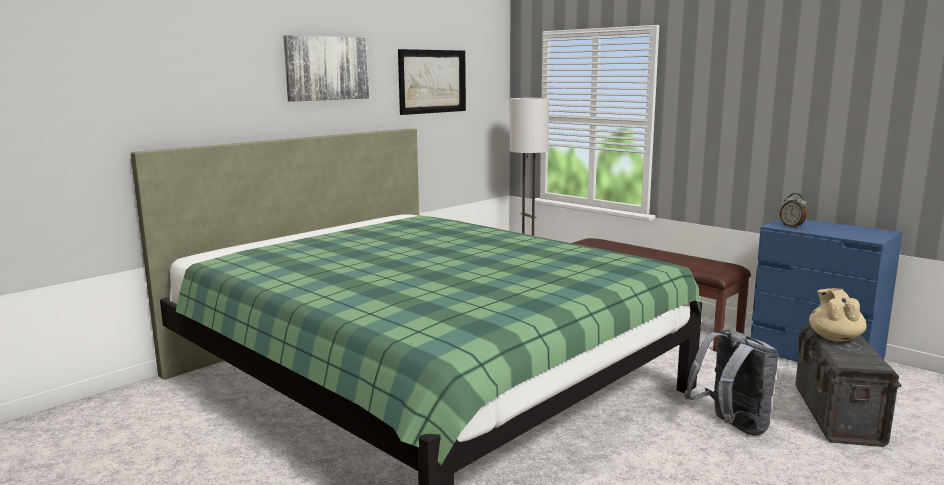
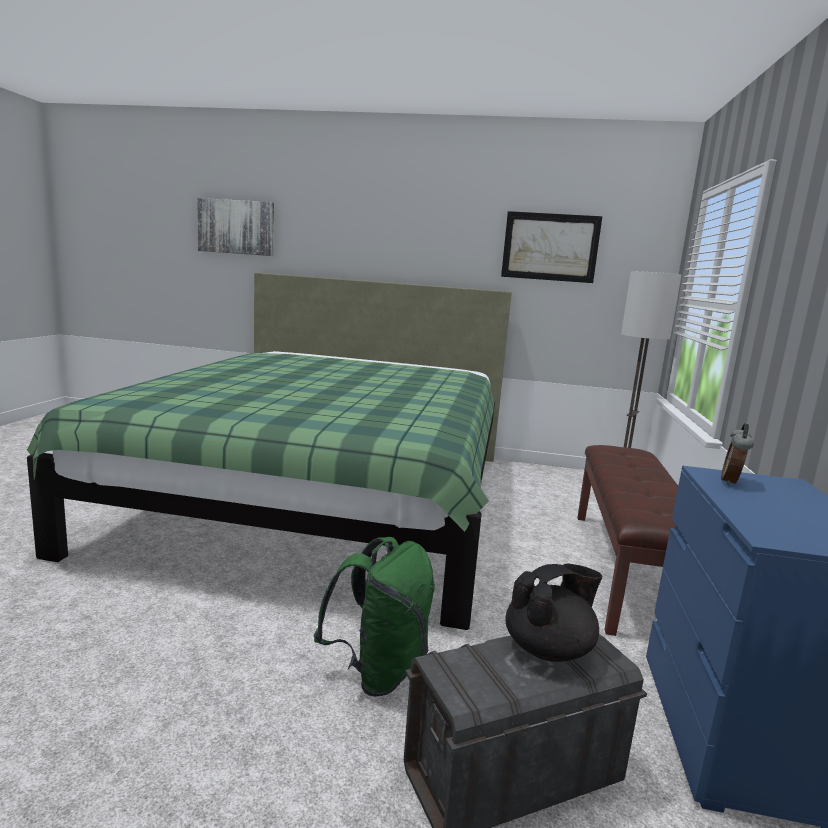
camera: 55 degrees right, 0 degrees up
(327, 68) = (423, 225): picture -> picture (236, 227)
(731, 427) = (378, 671): grey backpack -> green backpack
(834, 337) = (549, 649): beige teapot -> black teapot

